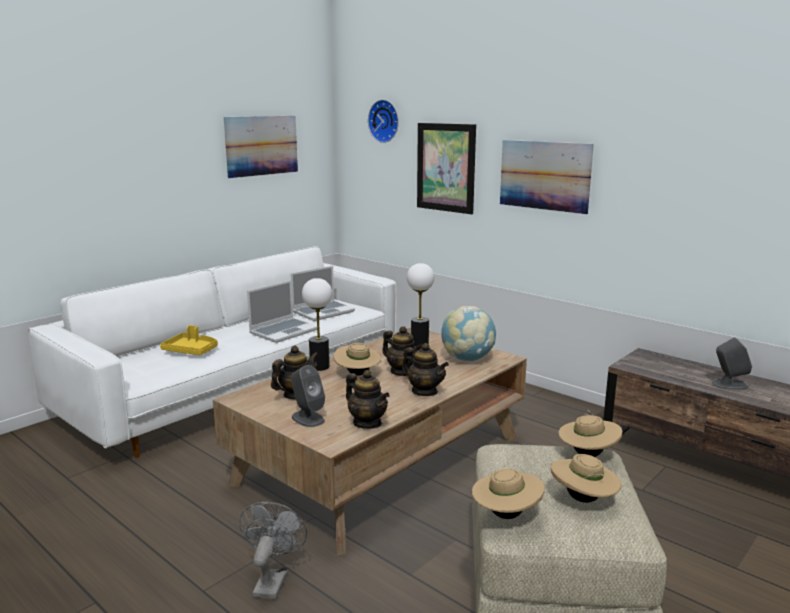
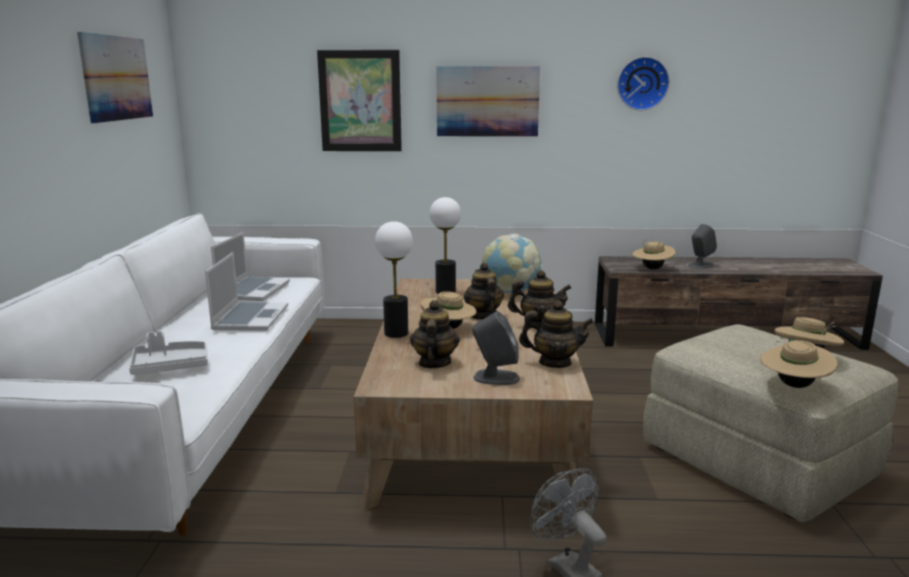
camera: 40 degrees left, 0 degrees up
(191, 350) = (170, 366): yellow tray -> grey tray
(385, 121) = (263, 49): wall clock -> wall clock (642, 83)
(402, 372) = (483, 315): teapot -> teapot turned 105 degrees counterclockwise
(587, 454) = (741, 330): beige hat -> beige hat (652, 268)

